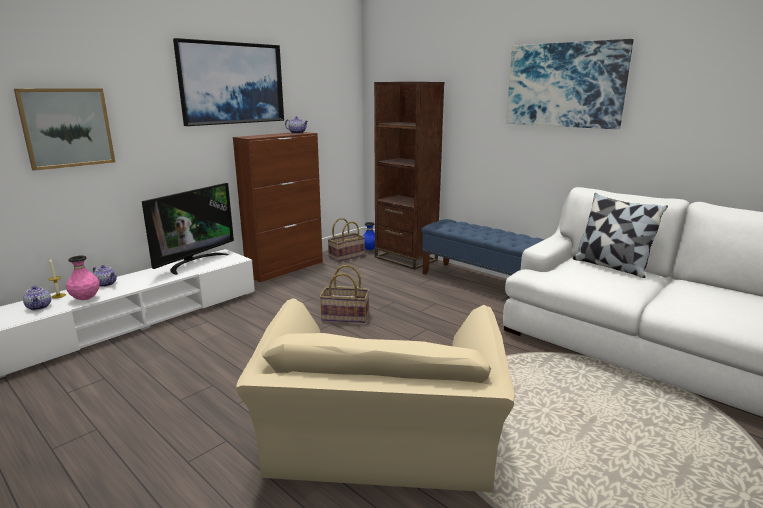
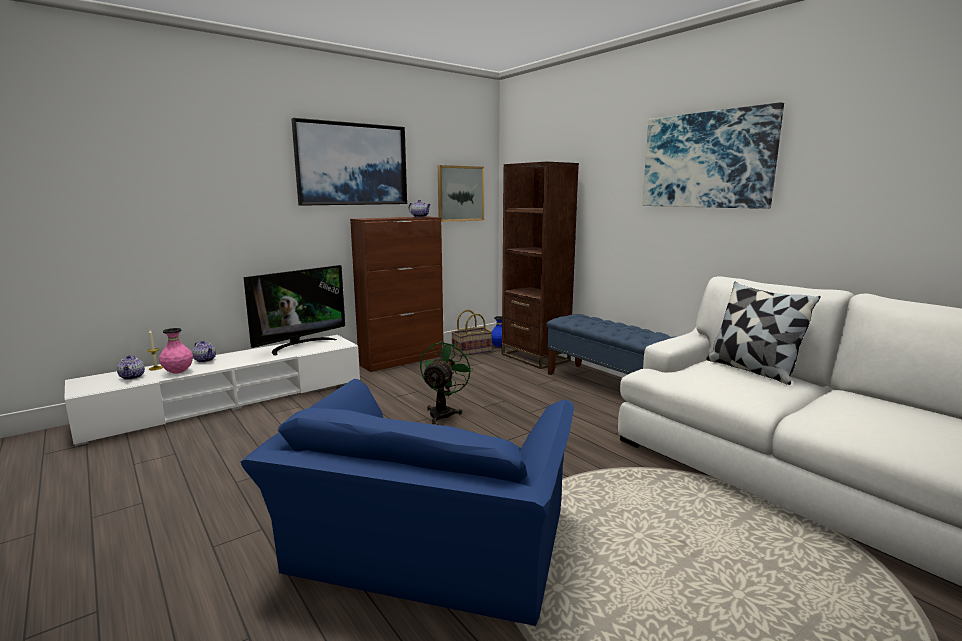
camera: 10 degrees right, 5 degrees down
(67, 128) = (178, 202): picture -> picture (460, 193)
(345, 317) = (443, 412): basket -> green fan
(380, 440) = (427, 547): beige armchair -> blue armchair

